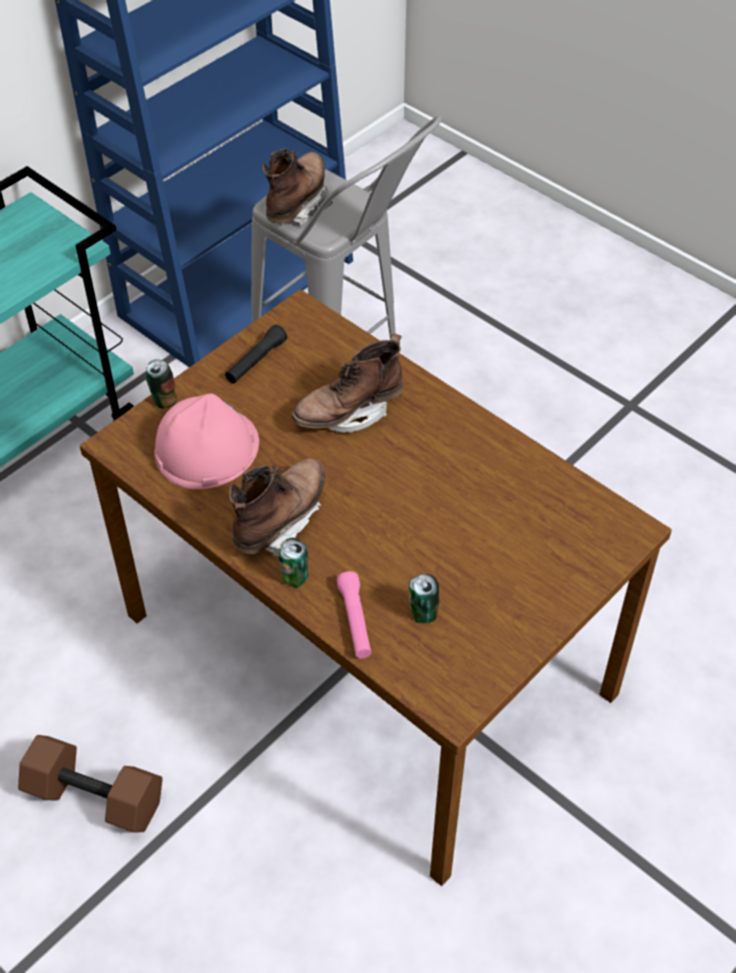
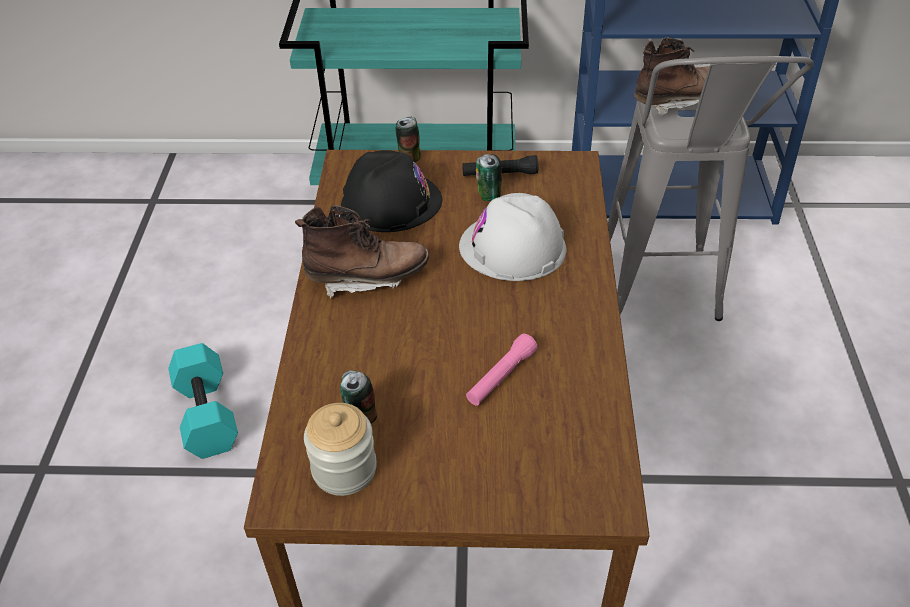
camera: 50 degrees right, 5 degrees down
(97, 795) = (209, 414): brown dumbbell -> turquoise dumbbell
(206, 448) = (391, 202): pink hard hat -> black hard hat
(294, 578) = (319, 320): can -> can (488, 195)
(349, 413) = (512, 247): brown boot -> white hard hat
(355, 621) = (312, 380): pink flashlight -> pink flashlight (501, 377)
(463, 654) = (344, 469): none -> jar

